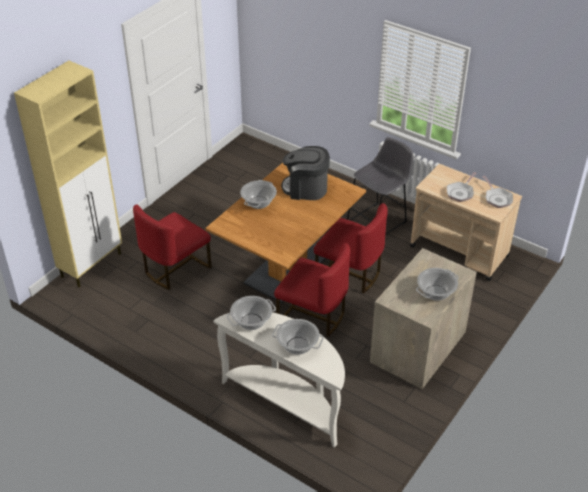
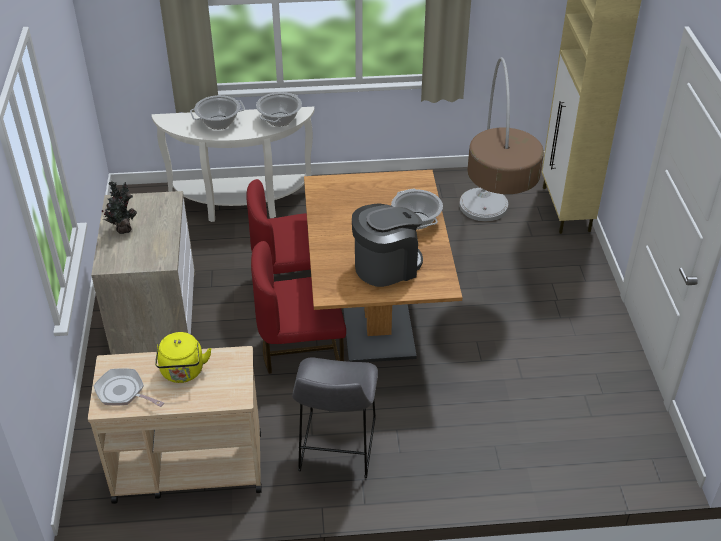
camera: 140 degrees right, 0 degrees up
(175, 268) = (487, 250): red chair -> floor lamp
(435, 293) = (123, 228): cooking pot -> potted plant
(461, 192) = (183, 372): frying pan -> yellow kettle

